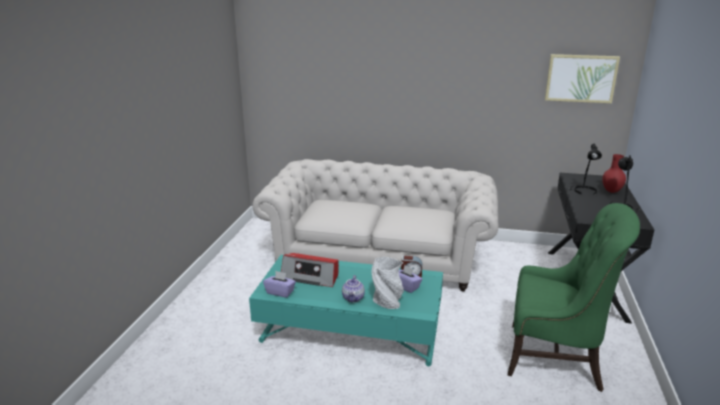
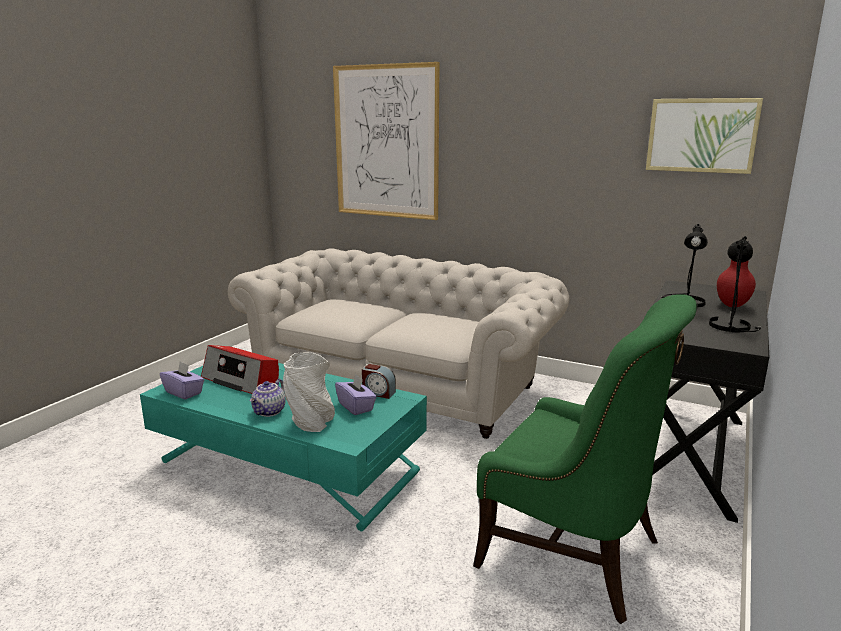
camera: 15 degrees right, 5 degrees down
(349, 78) = (386, 142): none -> picture

